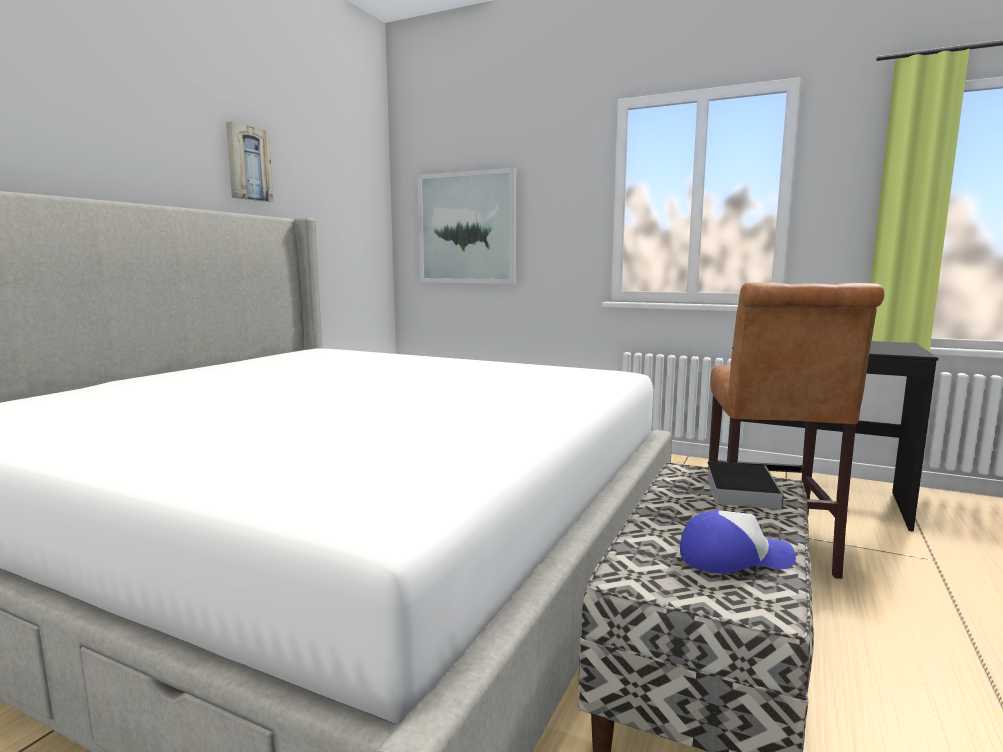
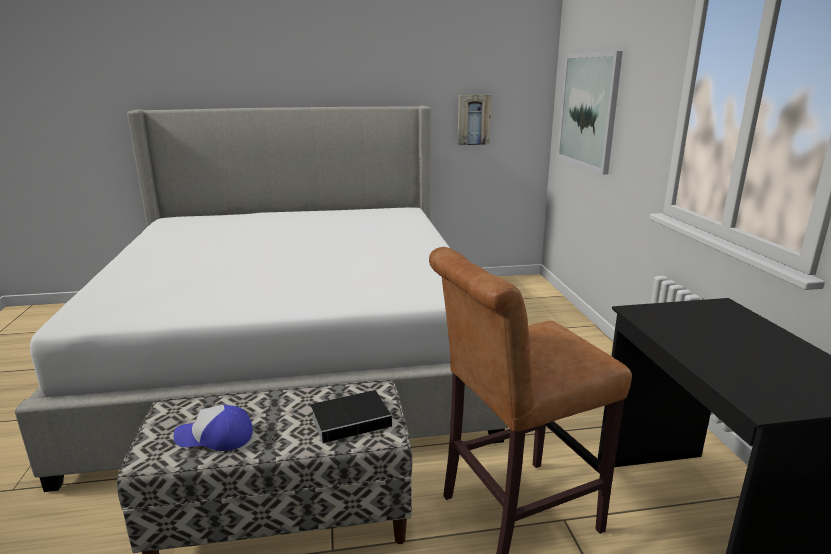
camera: 55 degrees right, 10 degrees up
(248, 163) = (390, 67): picture -> picture (473, 120)
(733, 558) = (215, 437): cap -> cap turned 135 degrees clockwise

